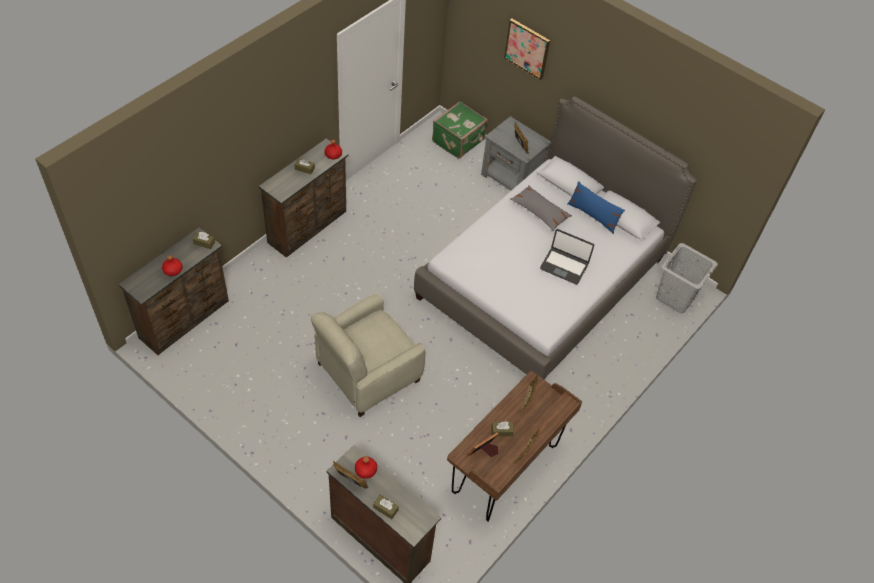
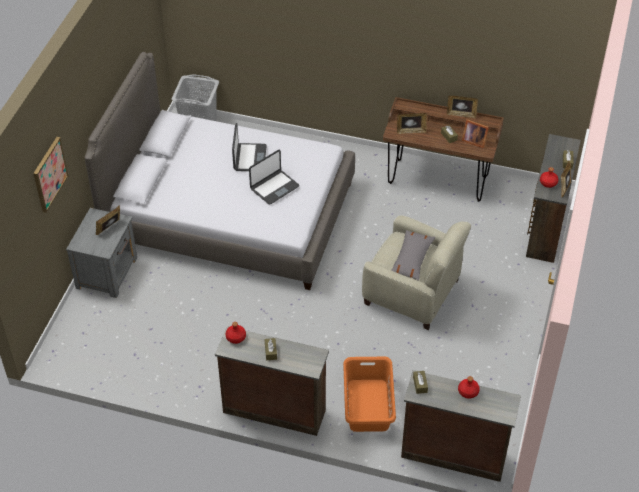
camera: 110 degrees left, 5 degrees down
(271, 285) = (367, 405): none -> orange laundry basket
(459, 141) = (72, 332): green suitcase -> none
(513, 268) = (274, 187): none -> laptop
(540, 211) = (192, 191): grey pillow -> grey pillow (411, 259)
(593, 216) = (175, 156): blue pillow -> none

